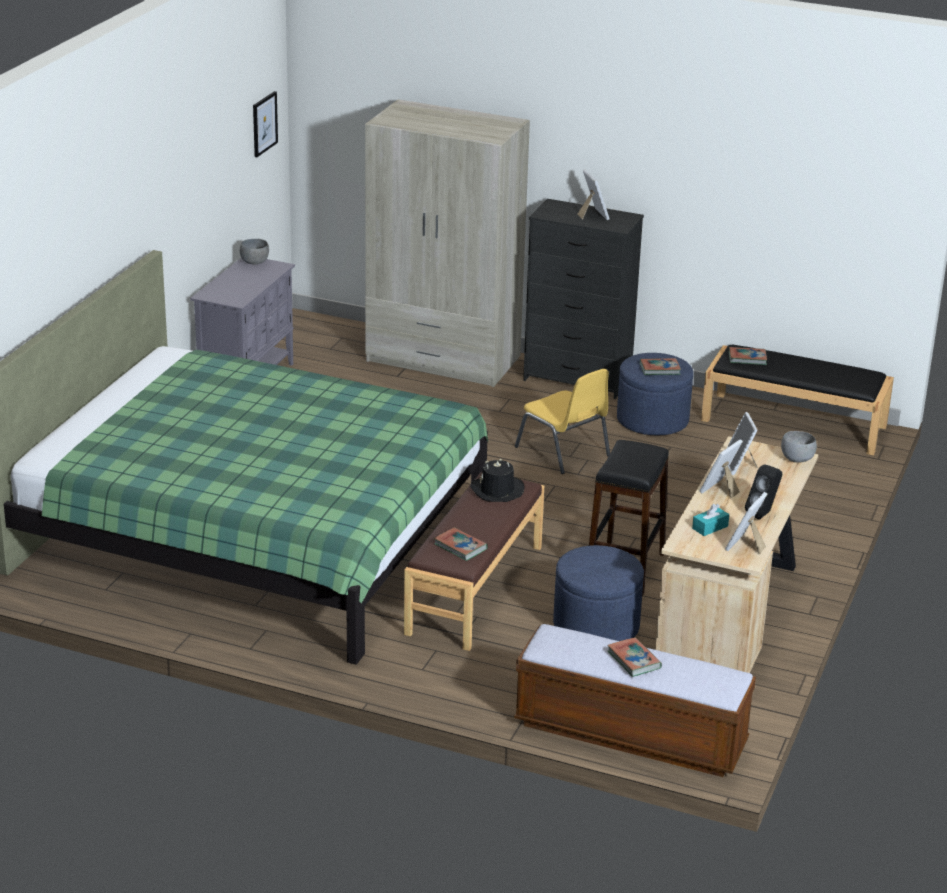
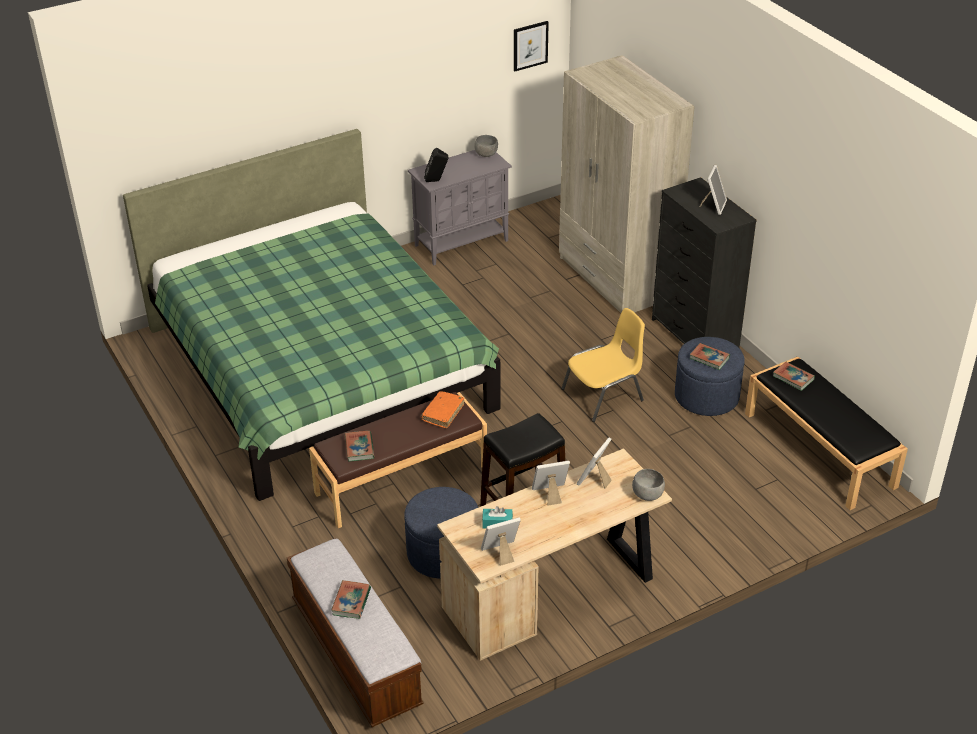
camera: 40 degrees right, 10 degrees up
(497, 490) = (443, 413): black hat -> orange book
(564, 452) = (604, 395): yellow chair -> yellow chair turned 120 degrees counterclockwise
(763, 514) = (553, 531): black speaker -> black speaker (436, 181)

